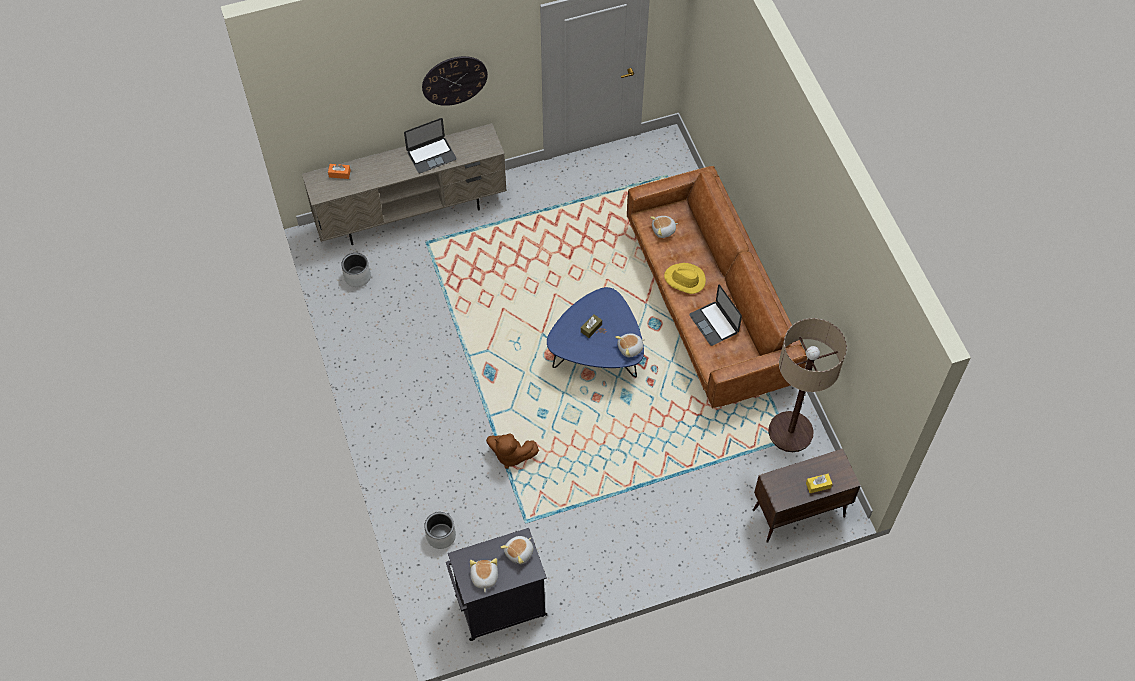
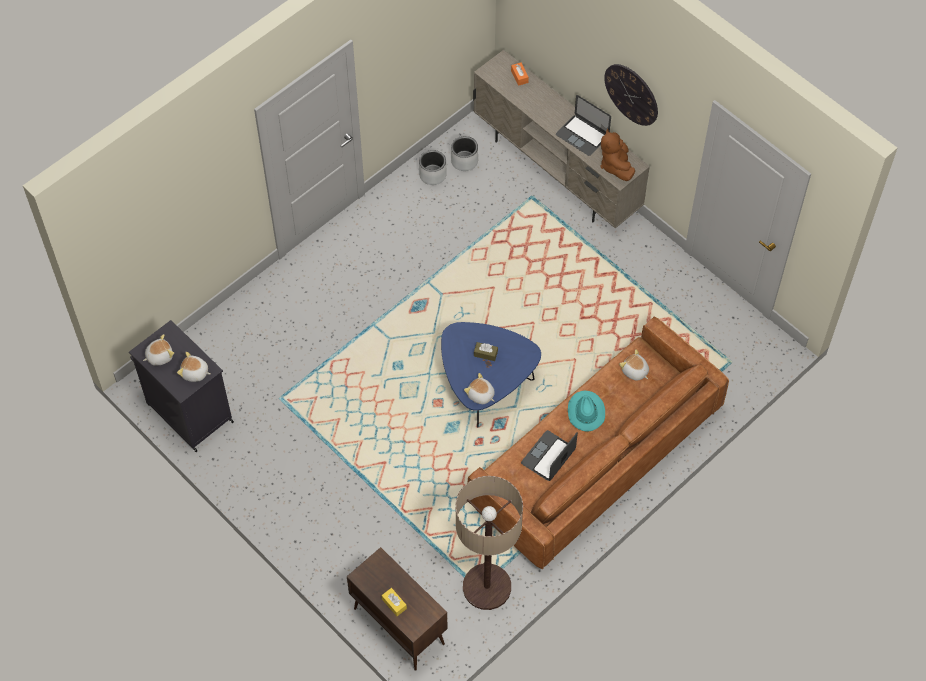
camera: 65 degrees right, 0 degrees up
(441, 536) = (235, 338): grey planter -> grey planter (432, 175)
(510, 455) = (341, 358): brown plush toy -> brown plush toy (615, 165)
(684, 280) = (585, 412): yellow hat -> turquoise hat

